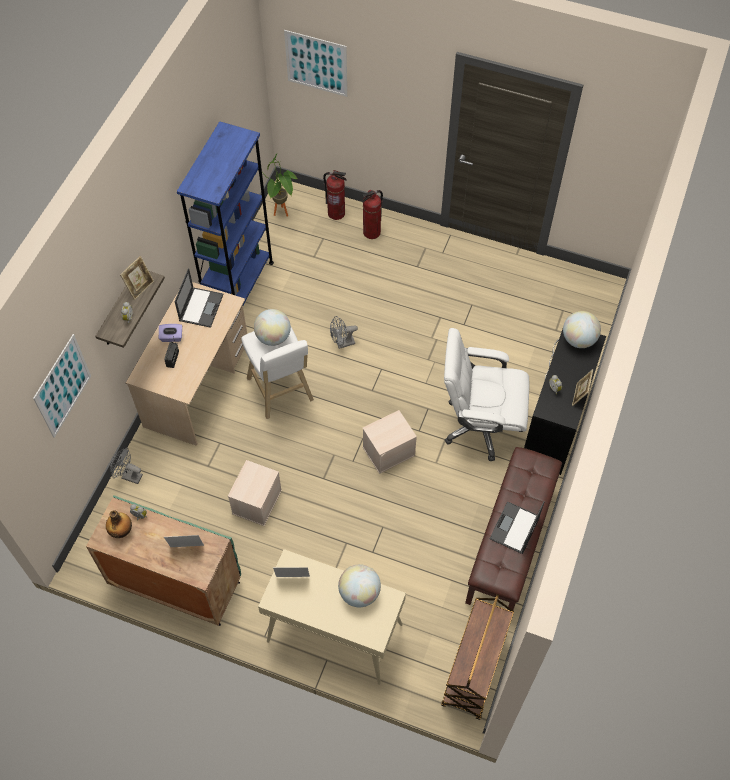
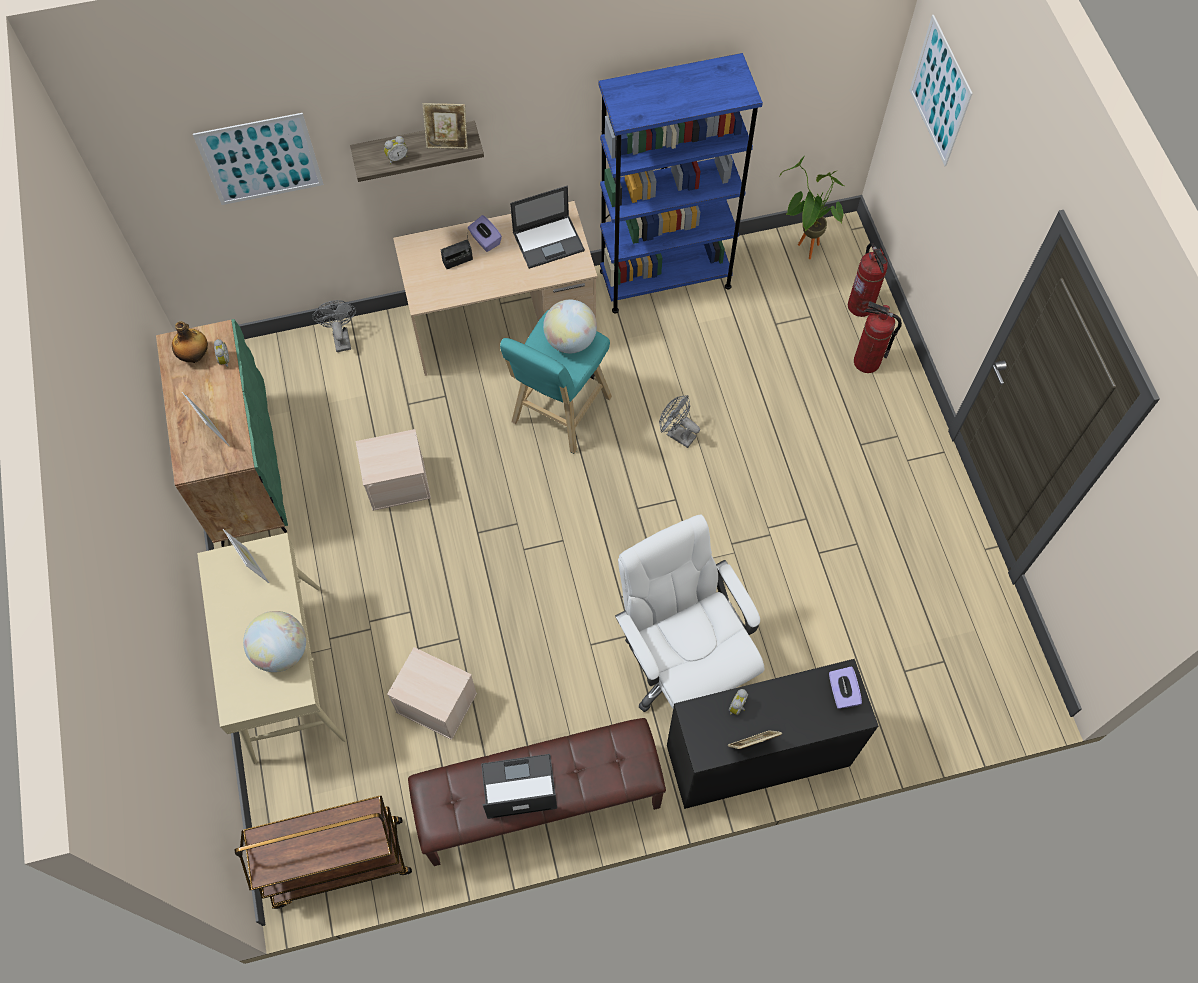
camera: 55 degrees right, 5 degrees up
(281, 392) = (558, 413): white stool -> turquoise stool
(389, 450) = (567, 580): beige storage box -> beige storage box (437, 702)
(578, 340) = (842, 692): globe -> purple tissue box

